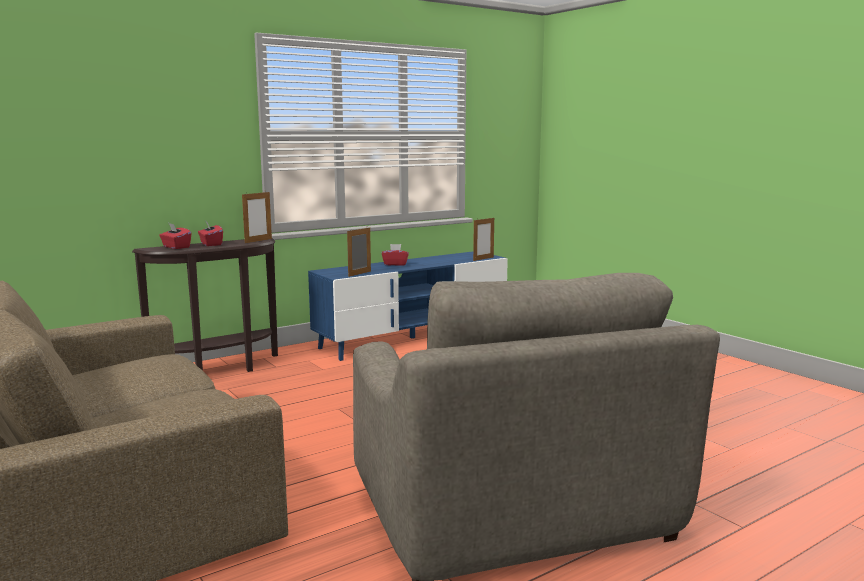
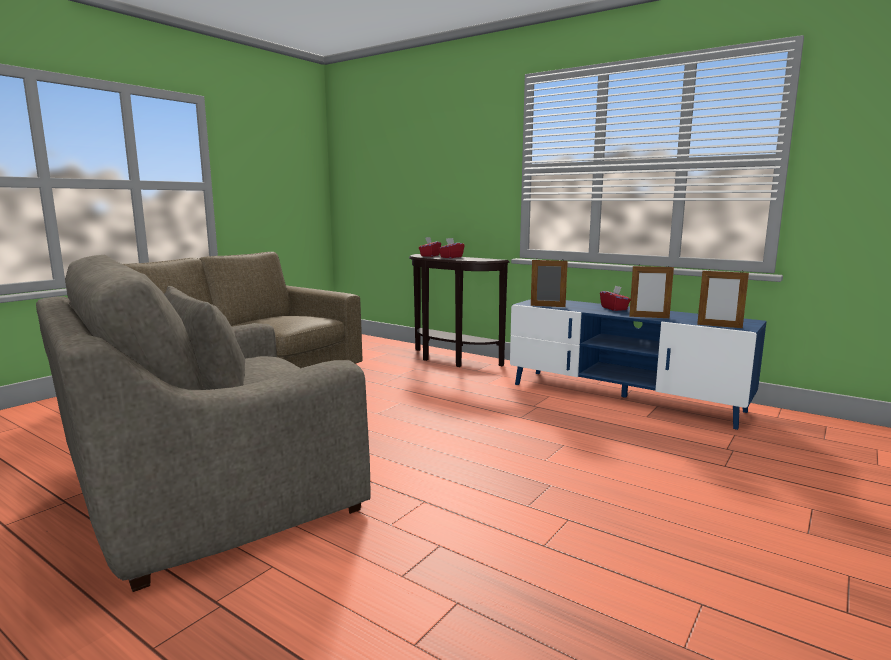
camera: 70 degrees right, 0 degrees up
(258, 241) = (482, 259): picture frame -> picture frame (649, 317)

